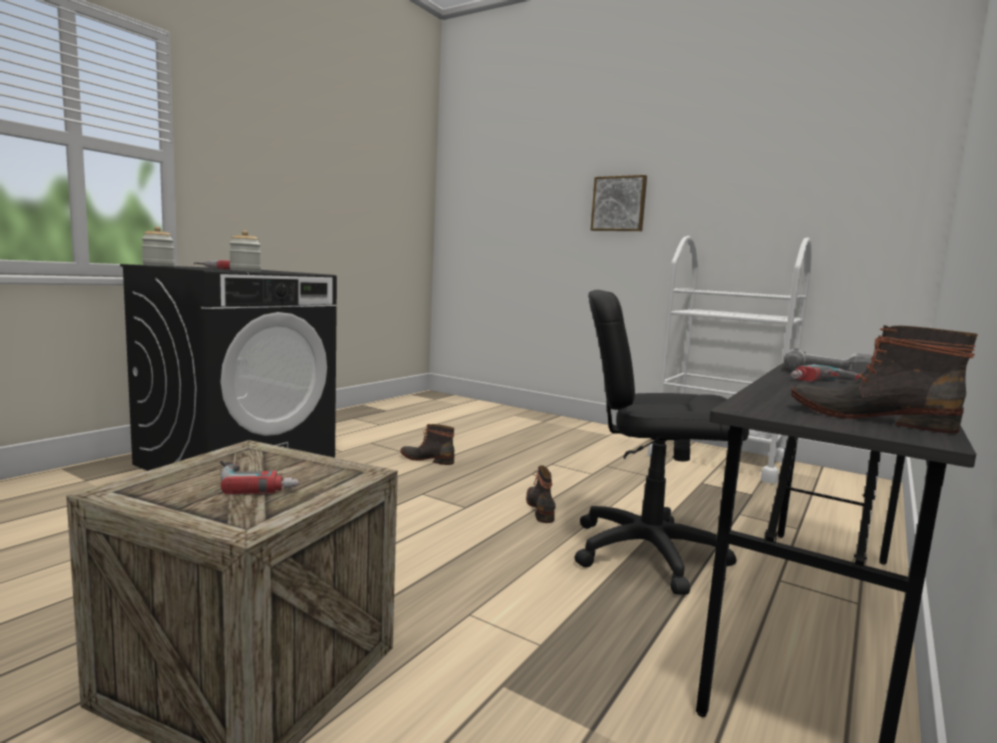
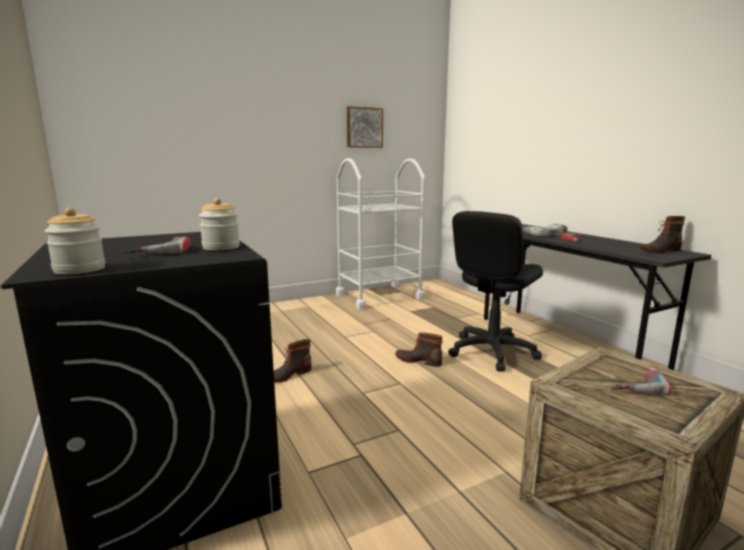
camera: 60 degrees left, 5 degrees up
(619, 204) = (272, 130): picture -> picture (364, 127)

